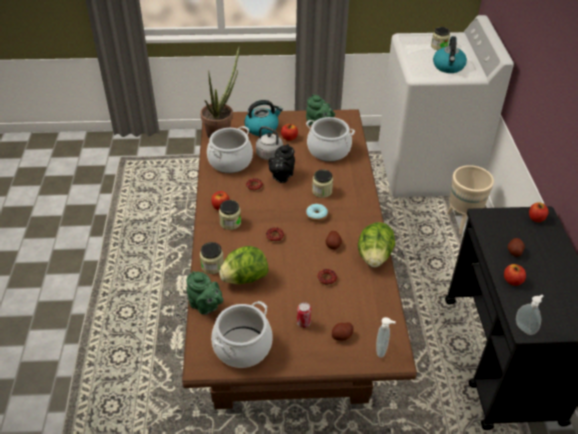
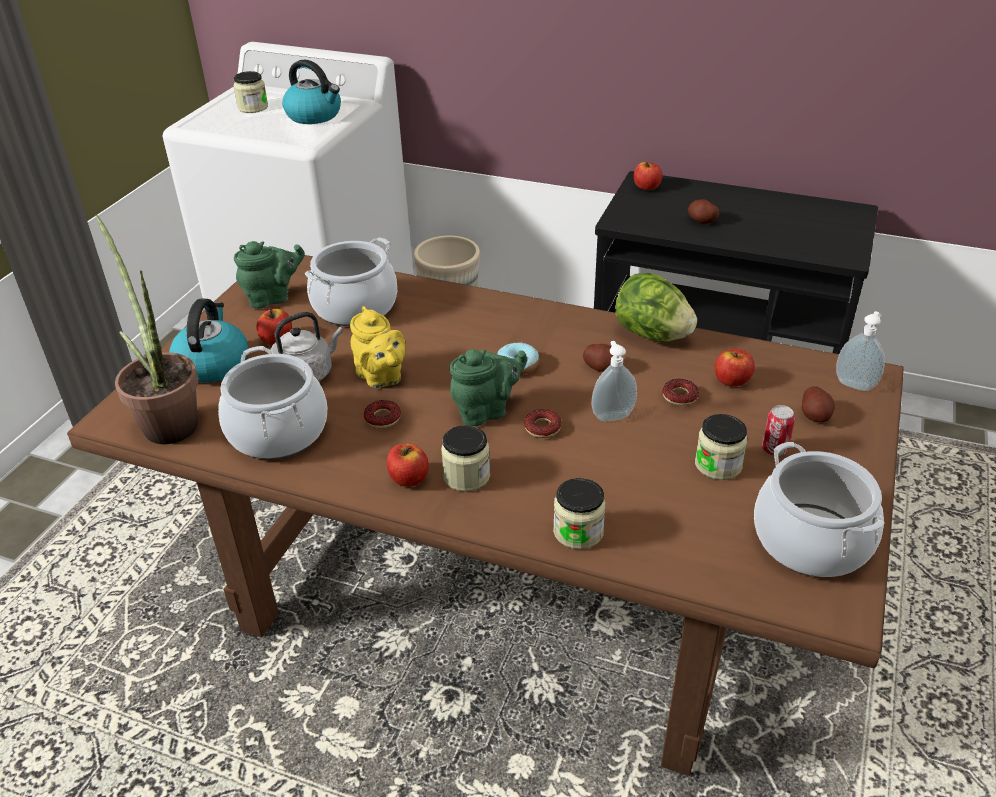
camera: 65 degrees left, 5 degrees down
(205, 306) = (689, 568): green teapot -> green teapot (486, 411)
(244, 278) = (635, 494): lettuce -> none
(281, 176) = (381, 377): black teapot -> yellow teapot
(322, 191) = (458, 343): jar -> jar (718, 465)
(512, 281) = (755, 238): apple -> apple (732, 380)
(525, 328) = (844, 256): soap dispenser -> soap dispenser (612, 415)

